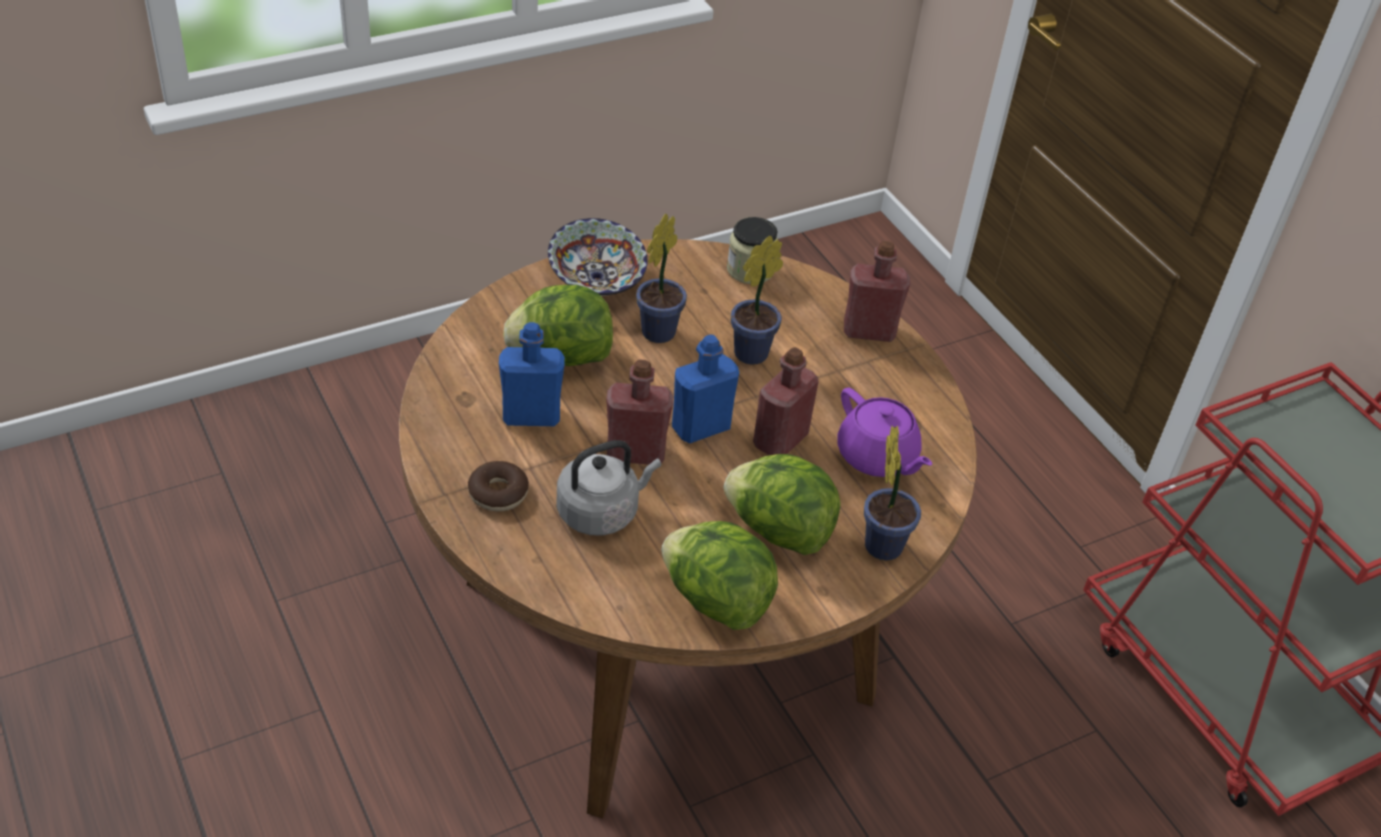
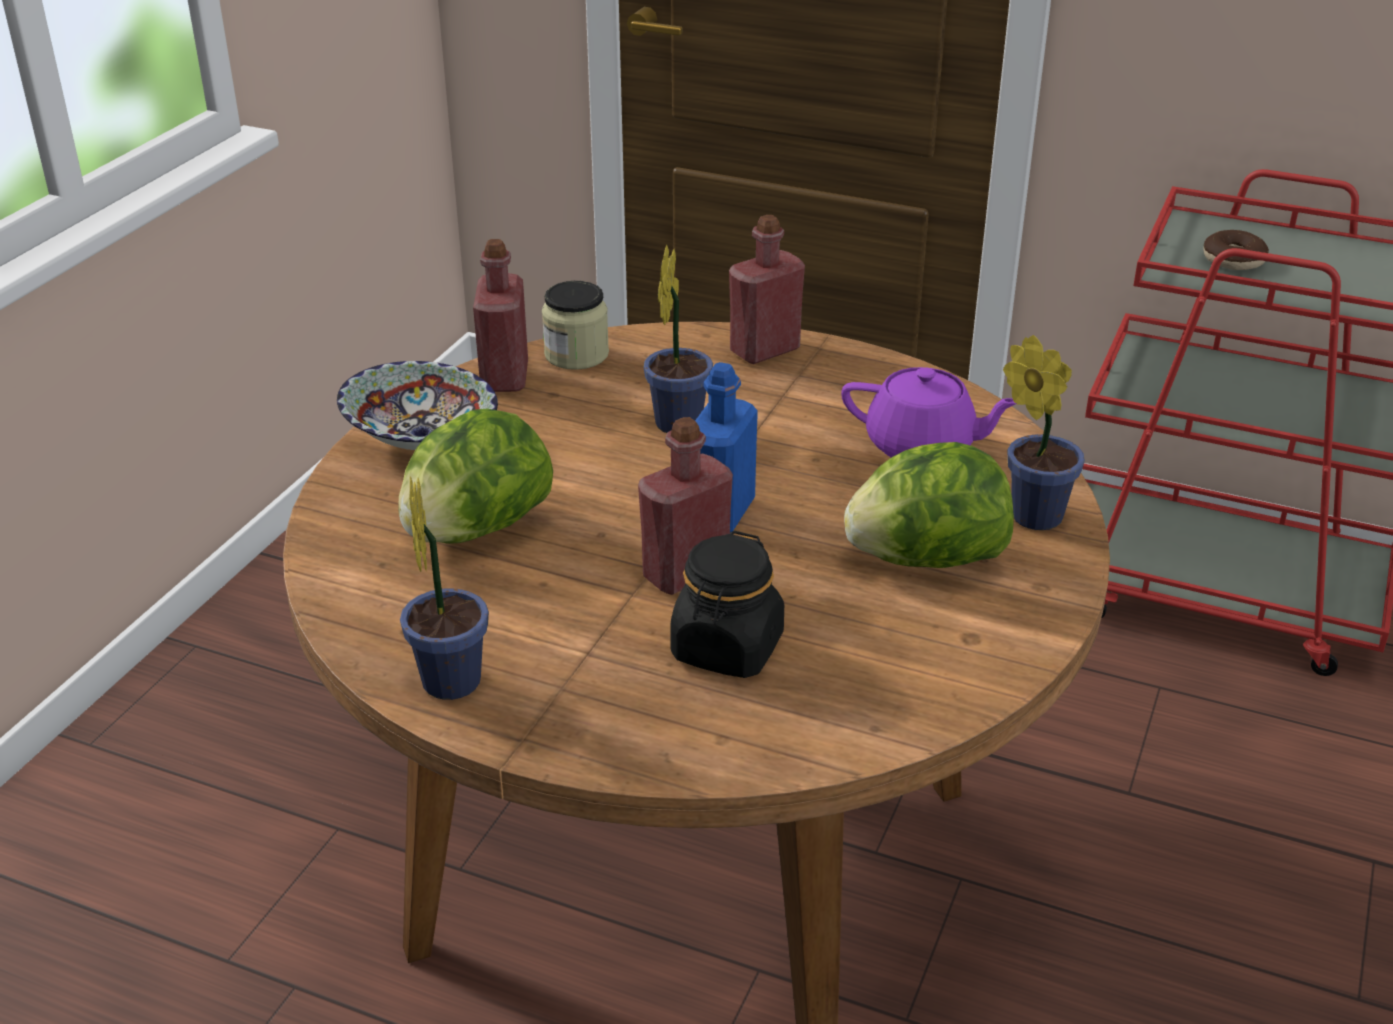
camera: 35 degrees left, 10 degrees down
(498, 493) = (585, 700): donut -> donut (1233, 260)
(531, 416) = (520, 602): blue bottle -> none
(601, 512) = (727, 649): grey kettle -> black jar
(661, 329) = (555, 449): potted plant -> potted plant (451, 676)
(715, 600) = (959, 659): lettuce -> none
(780, 440) = (814, 481): red bottle -> red bottle (504, 377)

